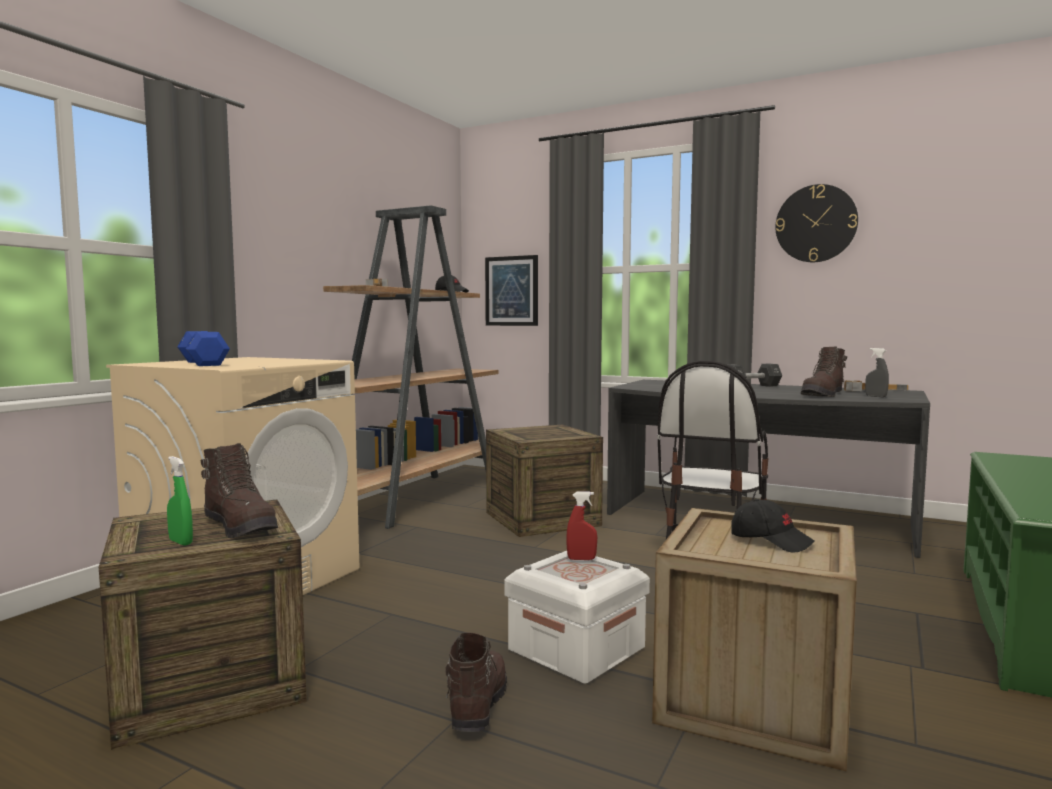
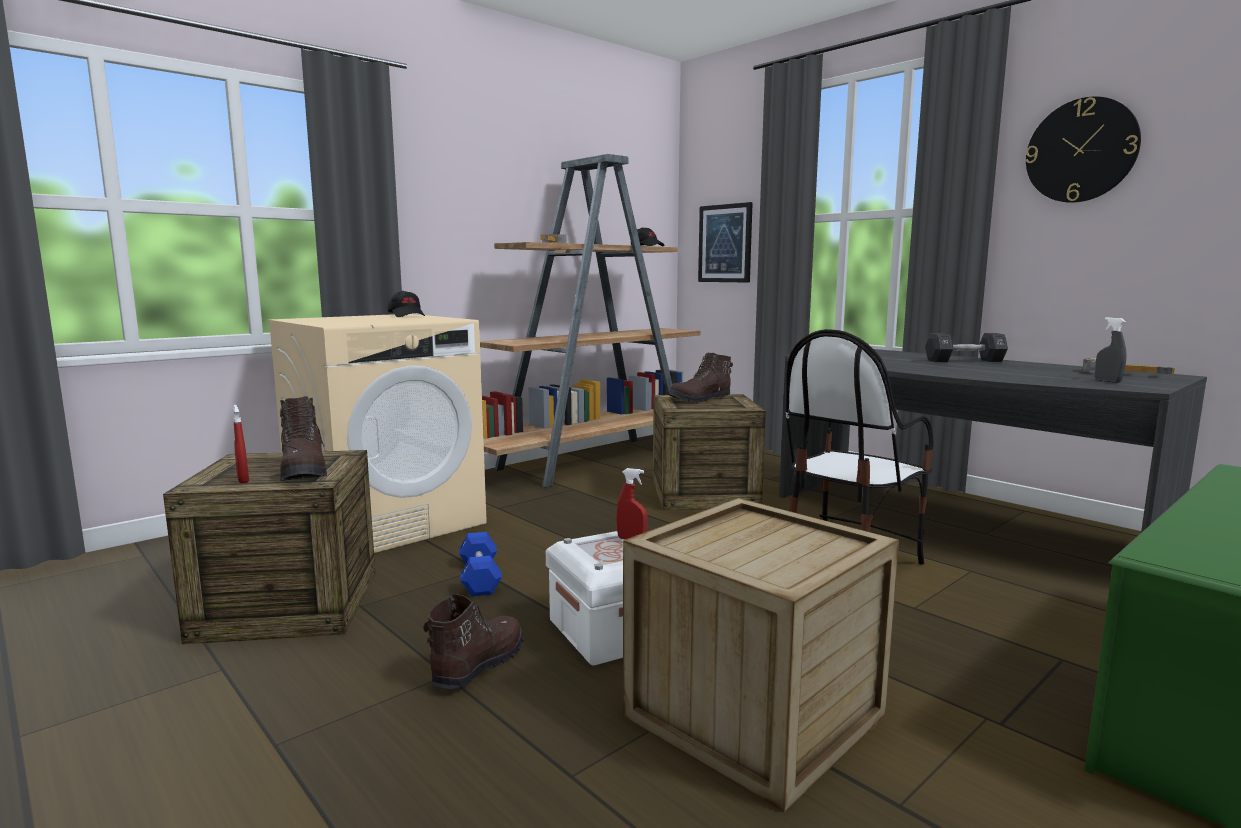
camera: 20 degrees right, 5 degrees up
(180, 542) = (243, 480): green spray bottle -> red spray bottle
(203, 363) = (339, 320): blue dumbbell -> blue dumbbell (480, 578)
(771, 541) = (776, 544): black cap -> black cap (407, 316)
(823, 395) = (1035, 376): brown boot -> brown boot (700, 399)

